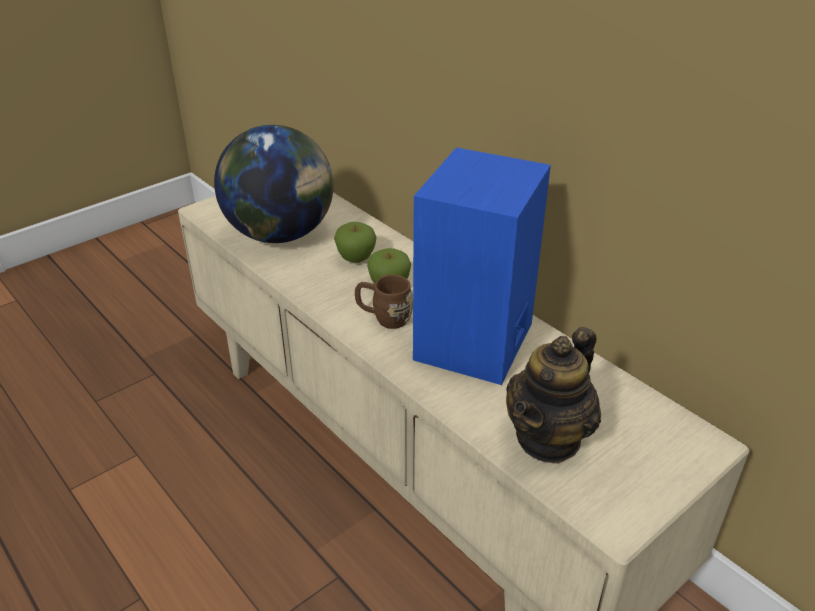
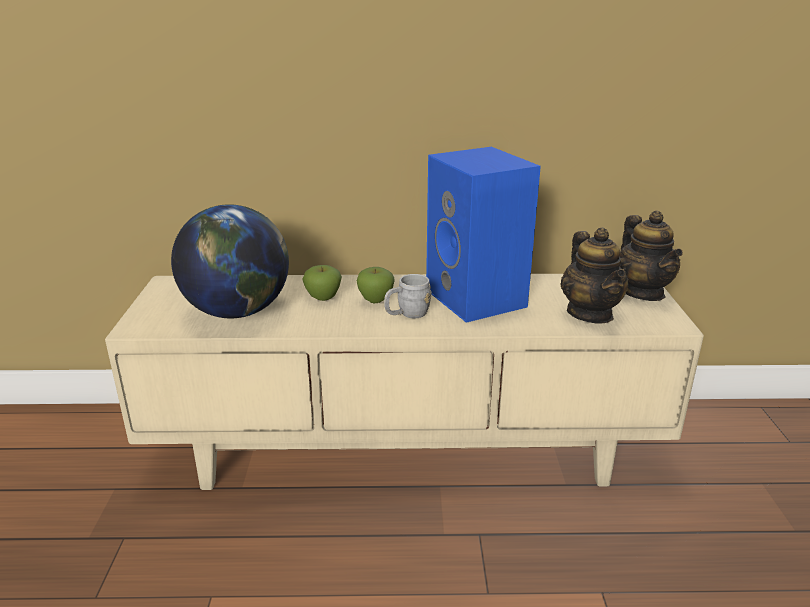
camera: 50 degrees left, 10 degrees down
(384, 317) = (407, 314): brown mug -> grey mug
(672, 460) = (643, 292): none -> teapot

